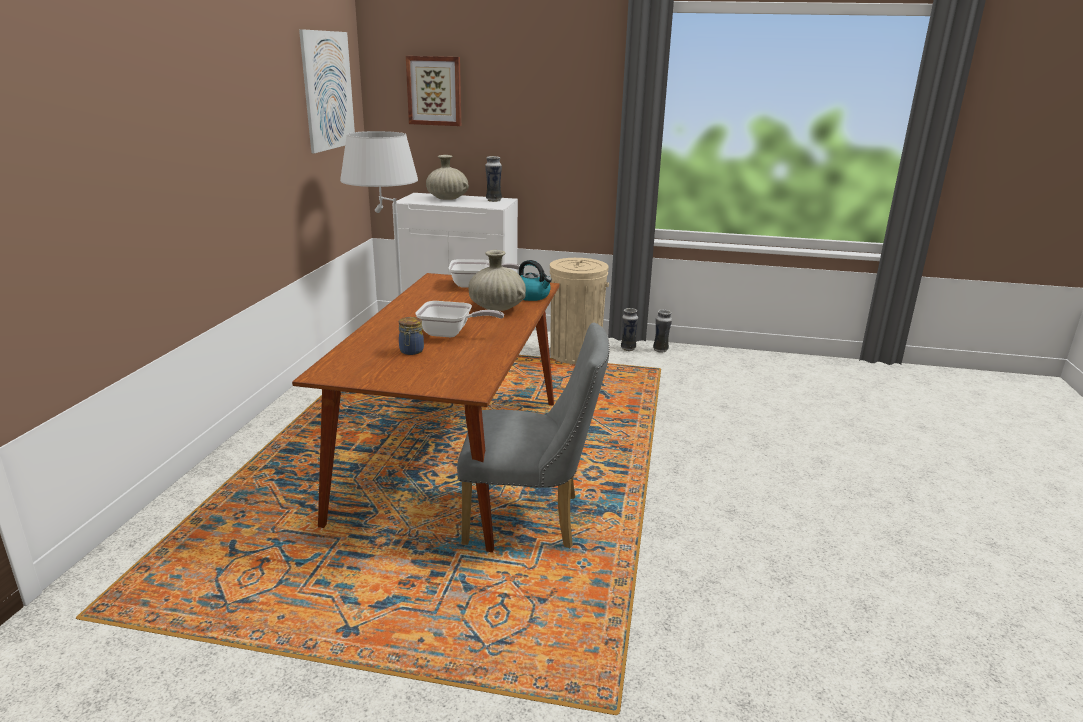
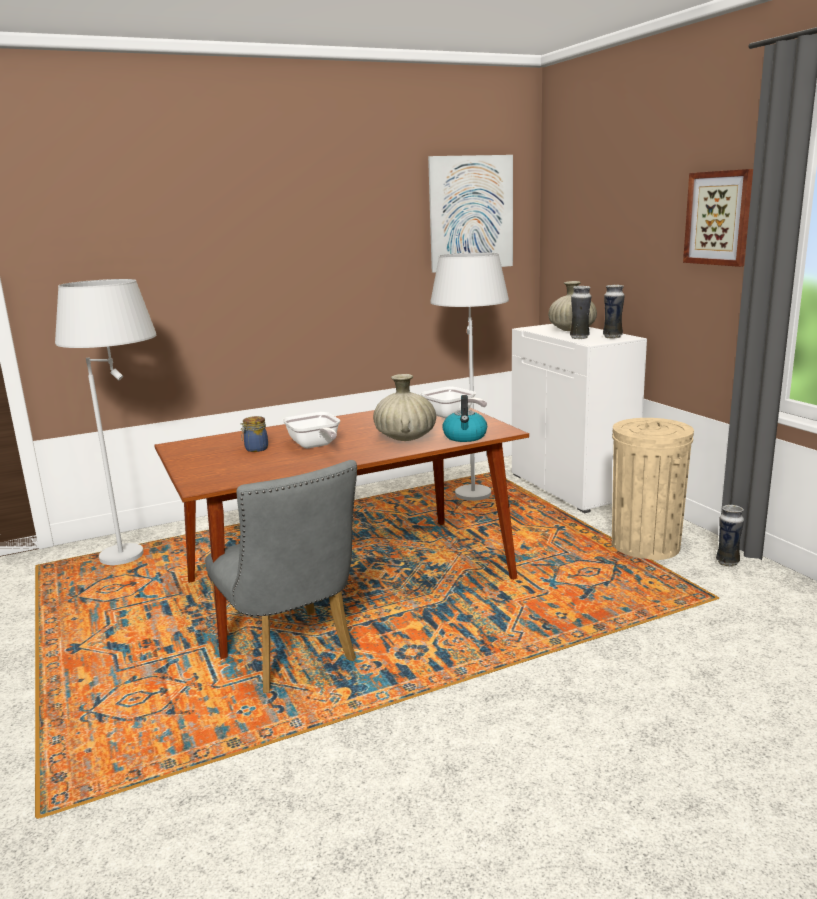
camera: 55 degrees right, 5 degrees down
(212, 540) = (142, 558): none -> white floor lamp
(434, 91) = (589, 210): picture -> picture (719, 218)
(660, 350) = (770, 580): vase -> vase (579, 338)

